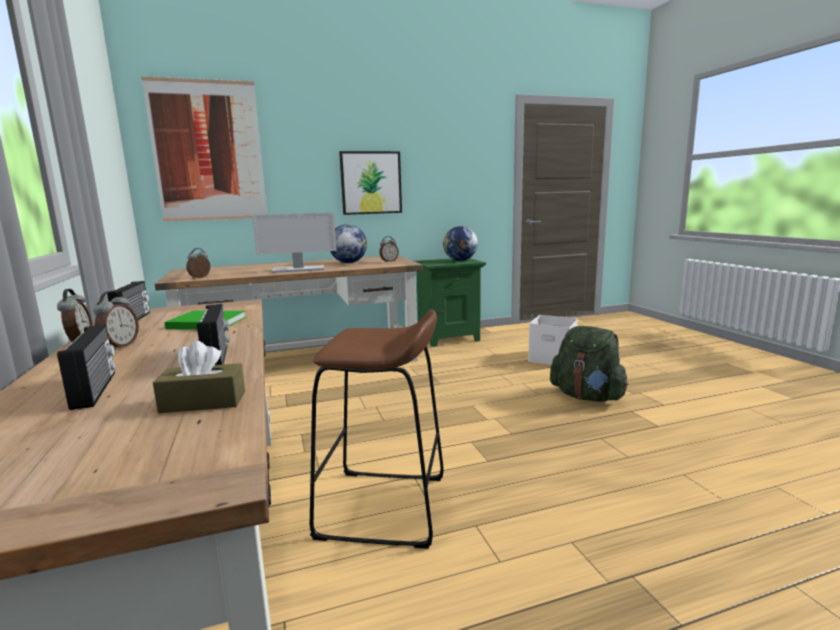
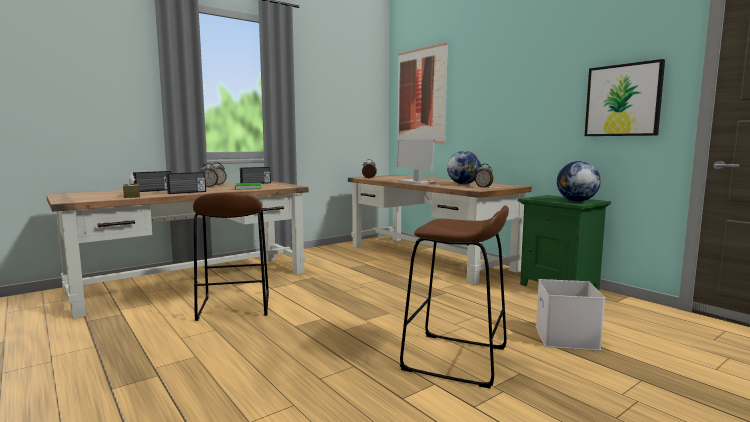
camera: 70 degrees right, 5 degrees down
(371, 183) = (518, 114): picture -> picture (623, 100)
(587, 396) = (455, 359): green backpack -> brown stool

